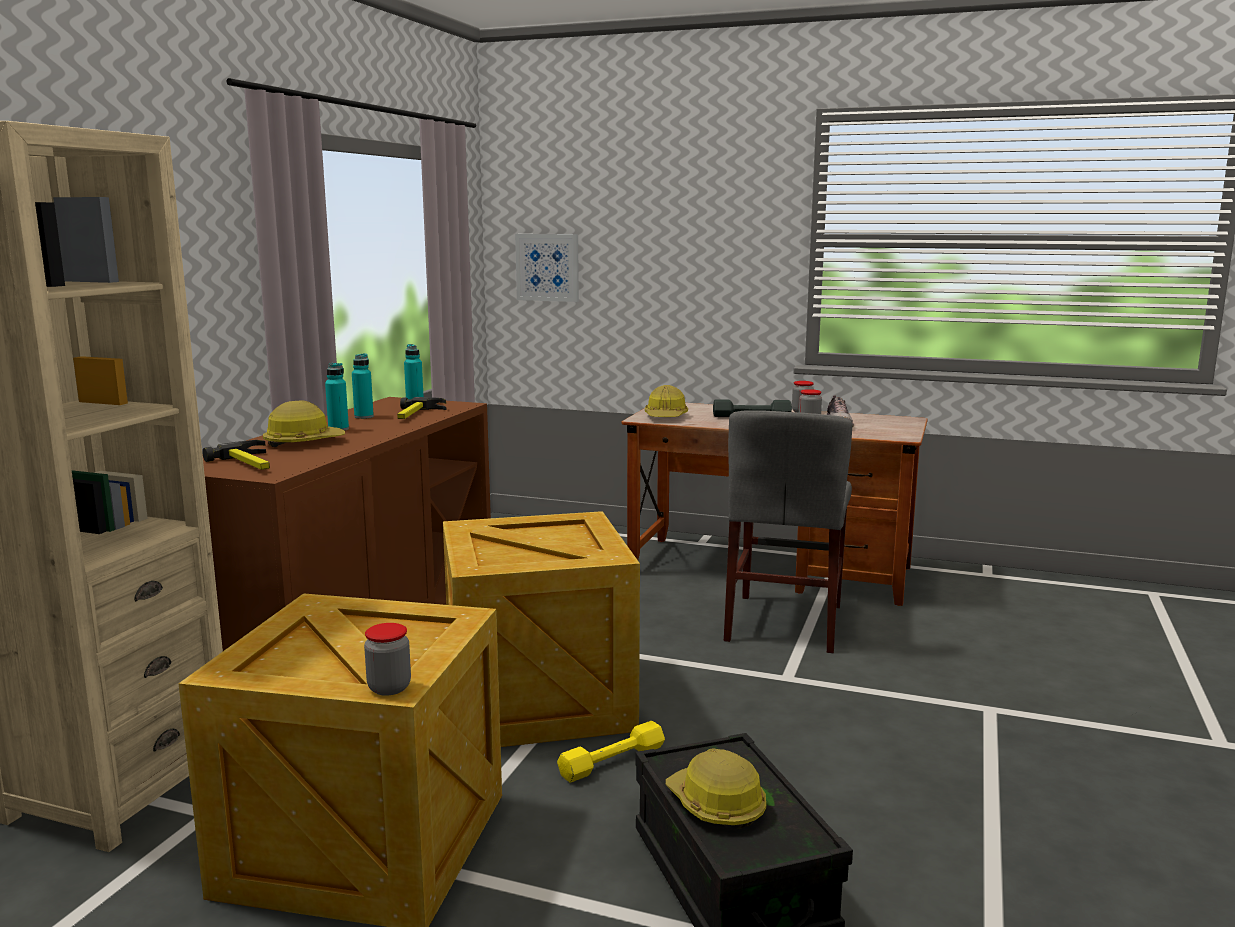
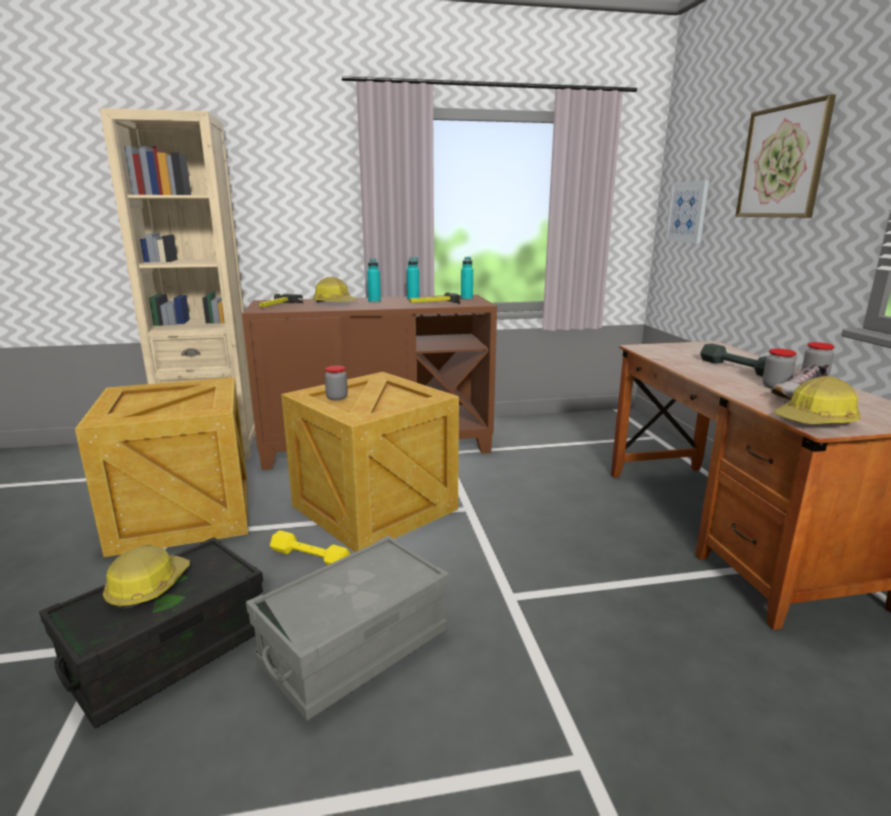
camera: 60 degrees right, 5 degrees up
(389, 688) = (100, 418): jar -> jar (337, 397)
(666, 417) = (663, 350): hard hat -> hard hat (815, 420)
(682, 223) = (782, 162): none -> picture
(784, 622) = (621, 567): grey chair -> none
(807, 767) = (354, 648): none -> grey storage box

